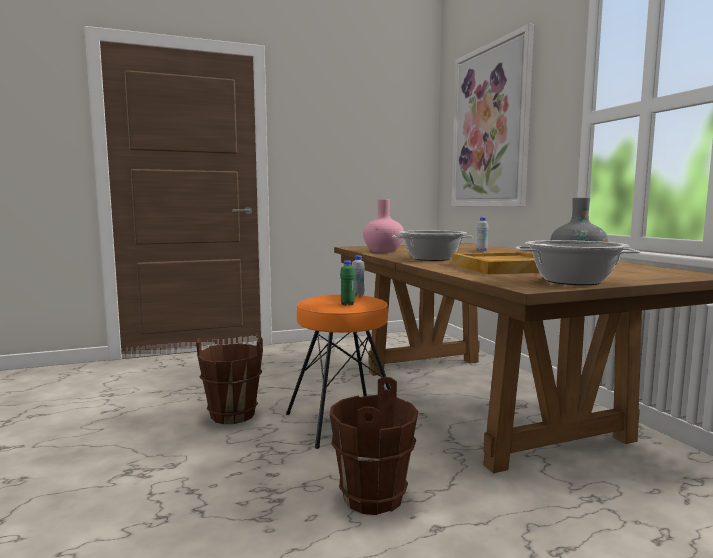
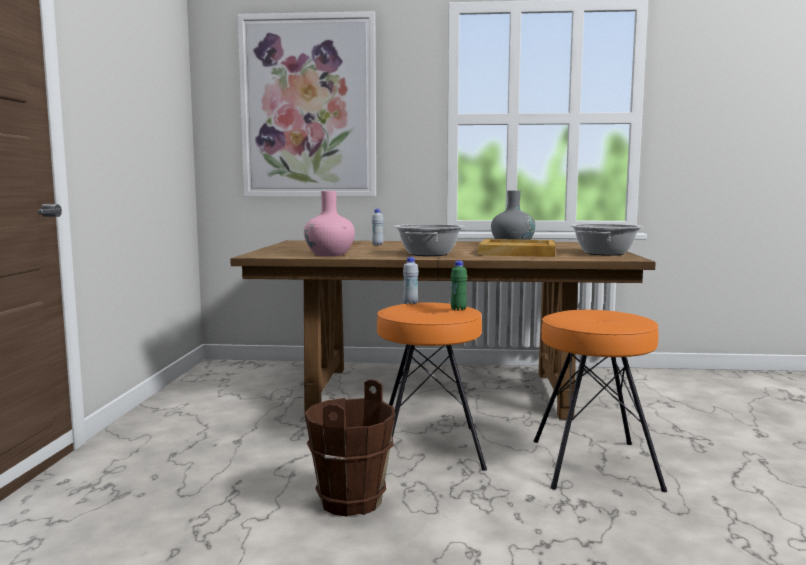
camera: 65 degrees left, 0 degrees up
(372, 497) = (593, 464): brown bucket -> orange stool

